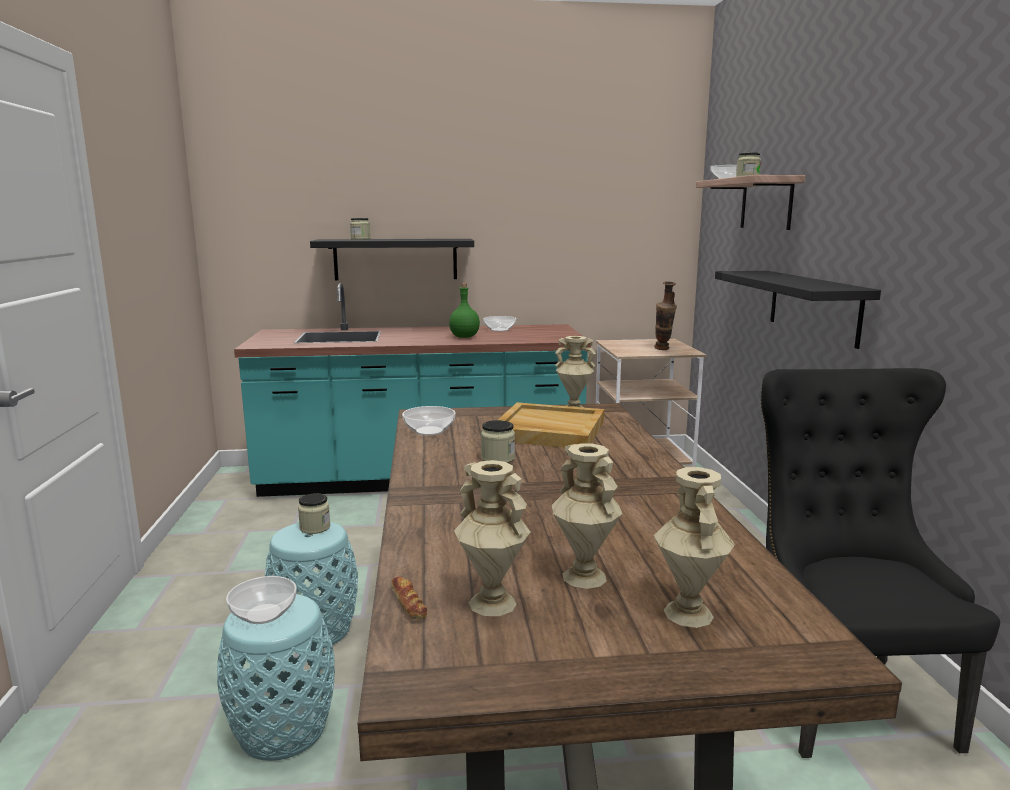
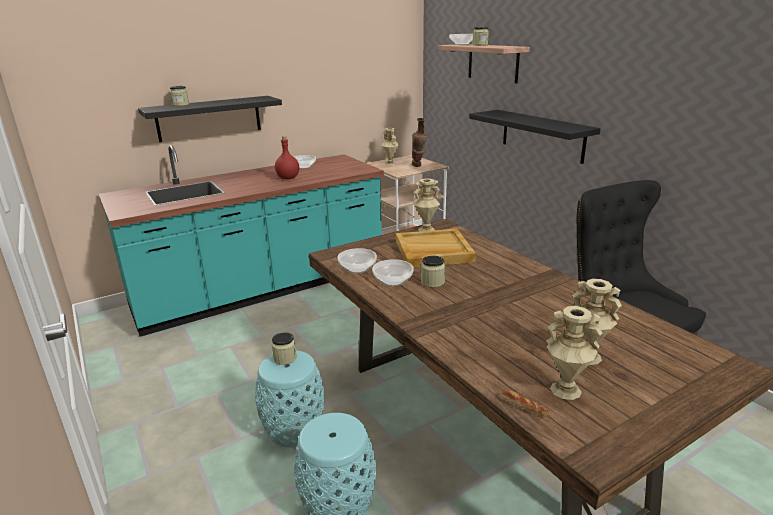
camera: 25 degrees left, 10 degrees up
(264, 613) = (326, 435): bowl -> bowl (393, 281)
(465, 337) = (288, 178): green bottle -> red bottle
(687, 613) = (658, 363): beige vase -> beige vase (390, 164)

